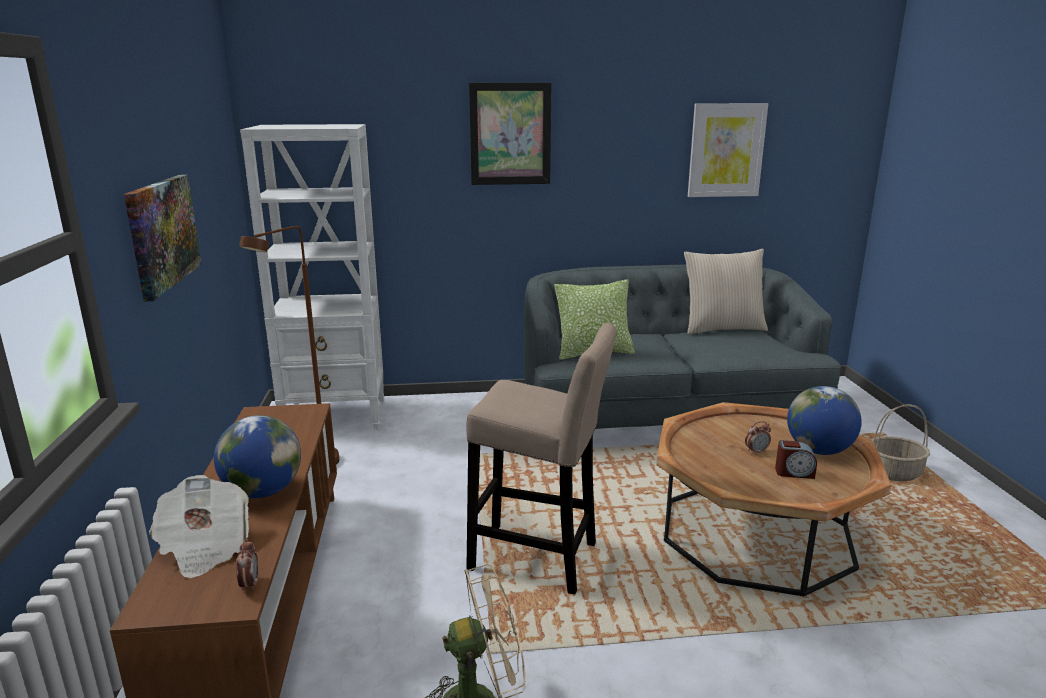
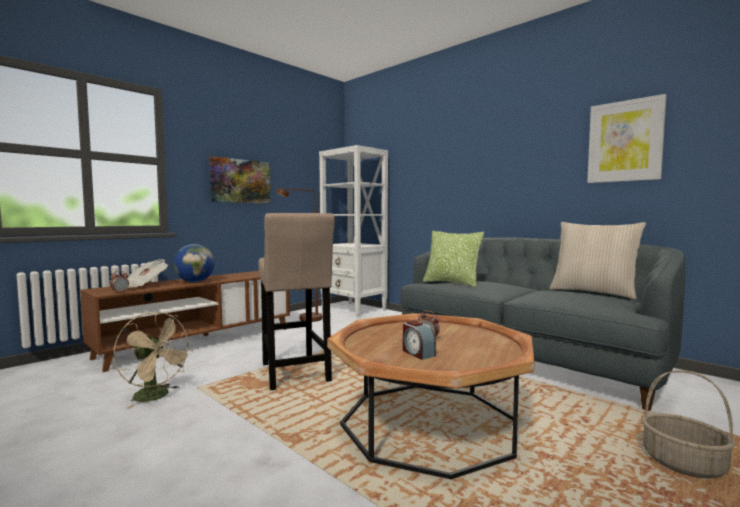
camera: 50 degrees right, 15 degrees down
(510, 134) = (459, 148): picture -> none
(819, 450) = (477, 354): globe -> none

